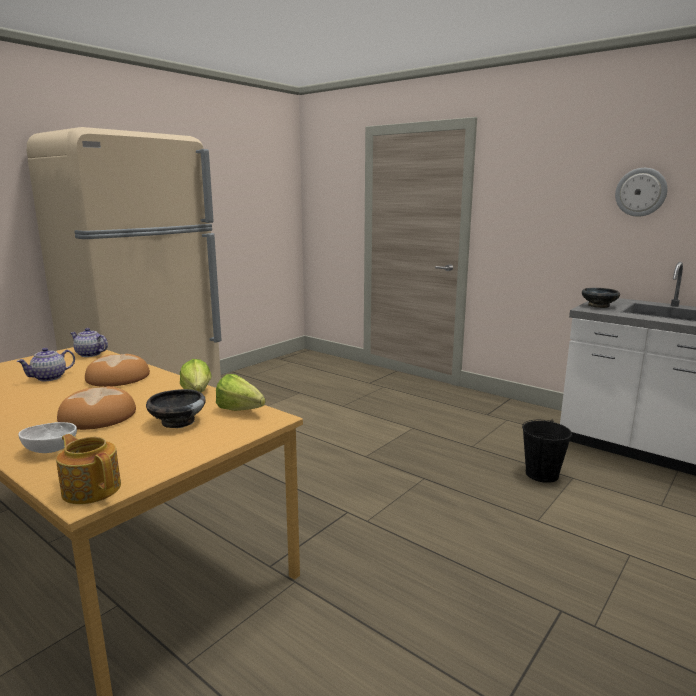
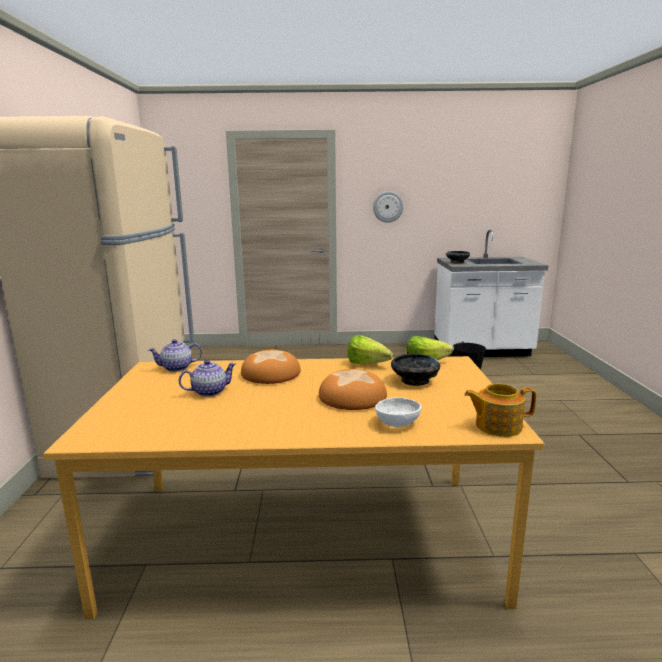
camera: 40 degrees left, 0 degrees up
(50, 377) = (209, 392): teapot -> teapot turned 120 degrees counterclockwise
(641, 192) = (457, 186): wall clock -> wall clock (388, 206)

